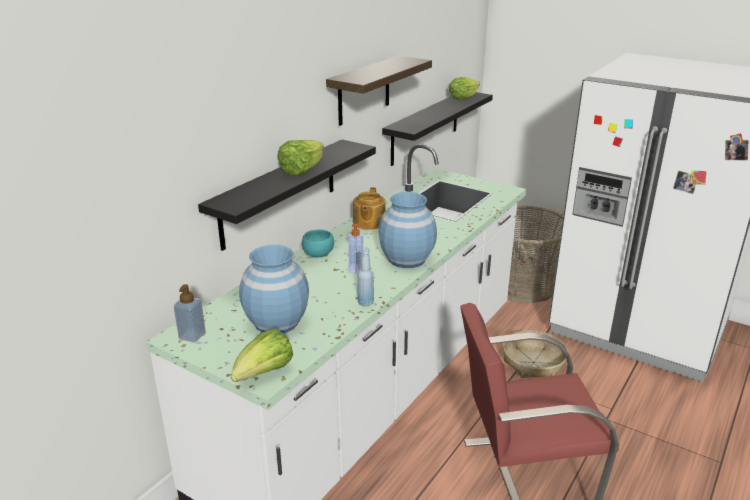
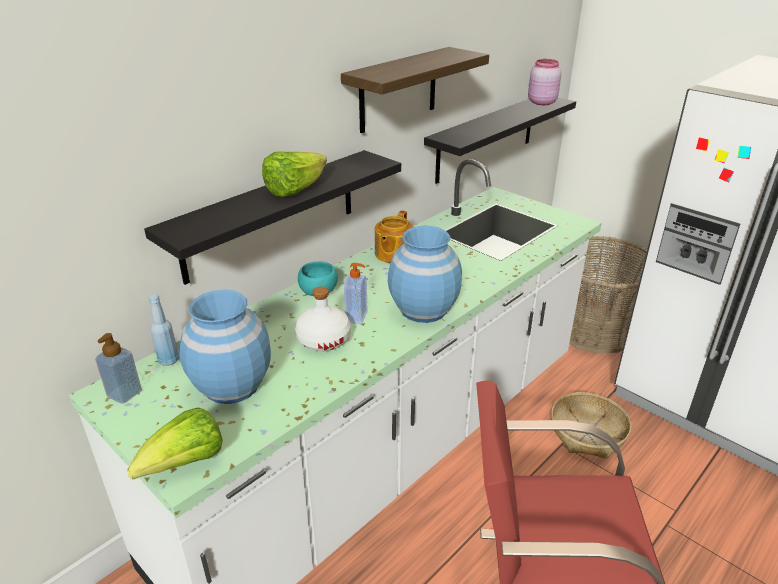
camera: 10 degrees right, 5 degrees up
(336, 286) = (323, 339): none -> white bottle
(365, 303) = (351, 368): blue bottle -> blue bottle (168, 360)
(465, 97) = (541, 102): lettuce -> pink jar

